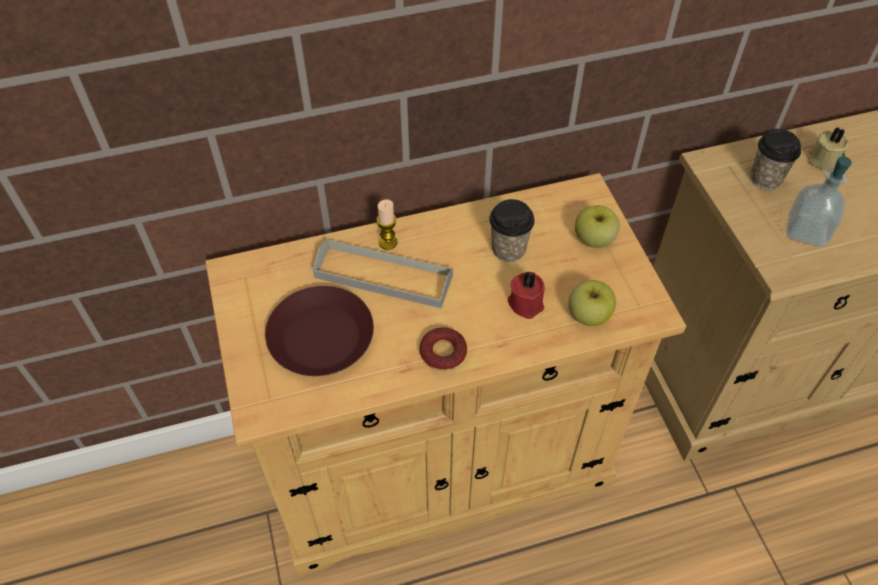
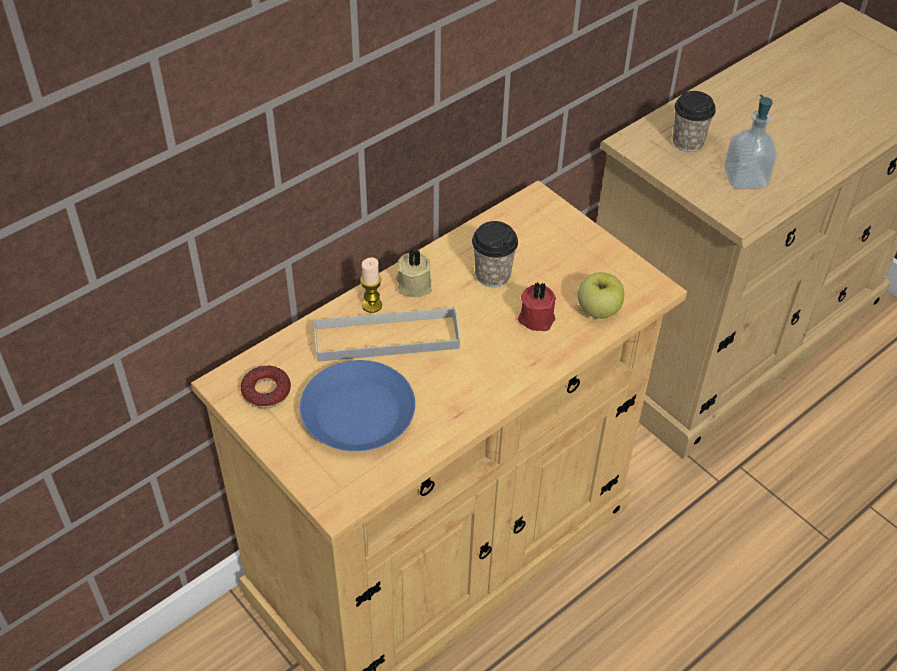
camera: 25 degrees left, 5 degrees down
(322, 336) = (359, 412): brown plate -> blue plate
(443, 352) = (484, 387): donut -> donut (266, 391)
(594, 239) = (566, 242): apple -> none
(823, 159) = (727, 111): beige candle -> beige candle (413, 285)

